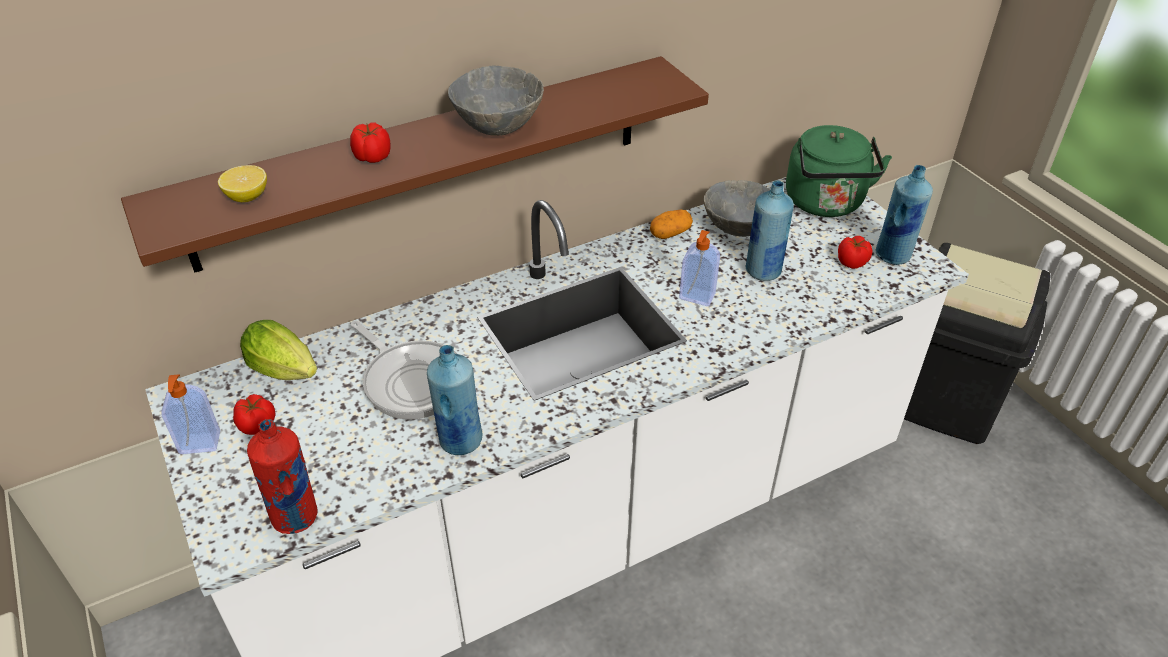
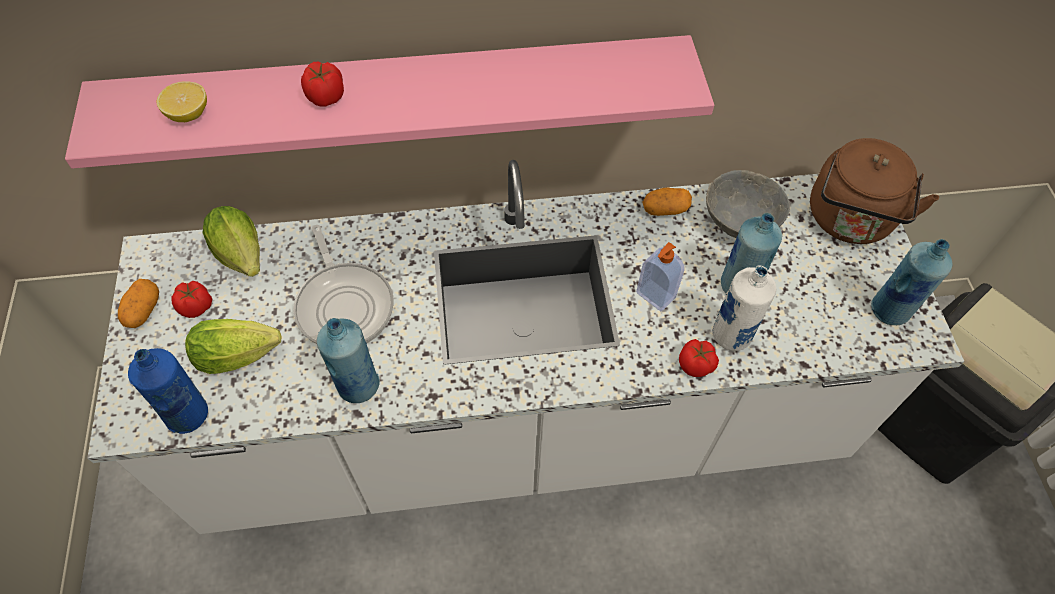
camera: 20 degrees right, 15 degrees up
(200, 444) = (143, 310): soap dispenser -> potato
(296, 516) = (188, 414): red bottle -> blue bottle
(328, 450) = (242, 355): none -> lettuce
(424, 161) = (401, 96): brown shelf -> pink shelf
(498, 126) = (467, 89): grey bowl -> none
(777, 307) = (731, 335): none -> white bottle
(826, 204) = (849, 221): green kettle -> brown kettle
(852, 262) = (840, 305): tomato -> tomato (696, 365)

